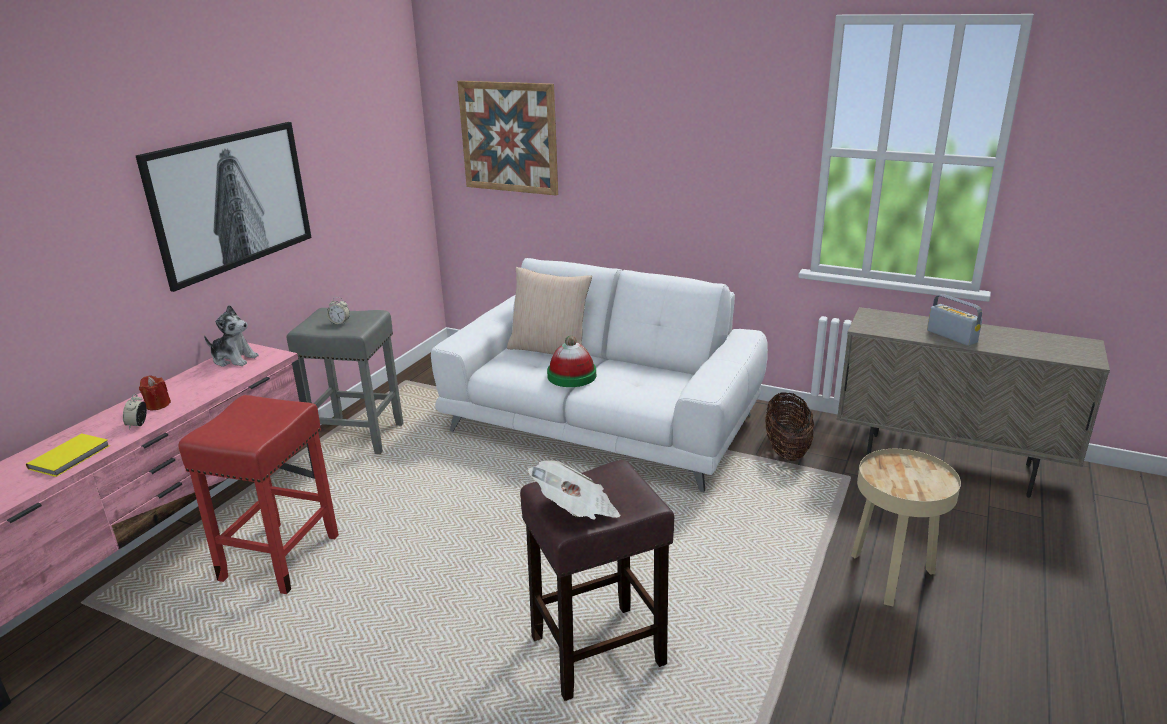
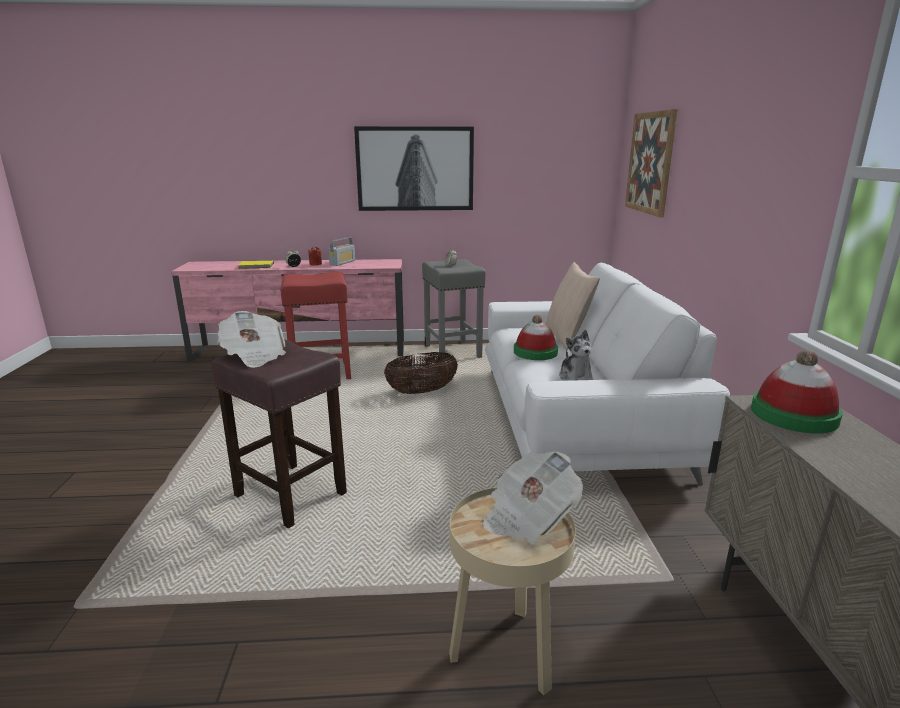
camera: 60 degrees right, 5 degrees down
(234, 359) = (378, 262): plush toy -> plush toy (576, 377)
(786, 450) = (668, 522): basket -> basket (421, 392)
(887, 325) = (793, 414): none -> hat
(897, 467) = (528, 517): none -> newspaper
(951, 336) = (848, 461): radio -> radio (342, 263)

